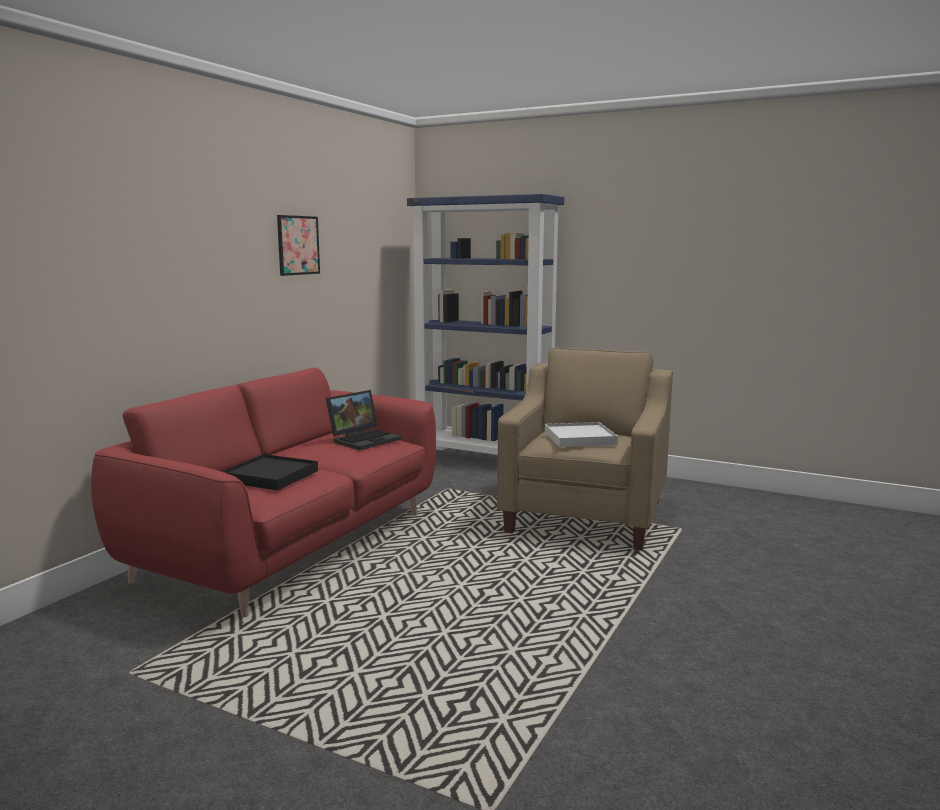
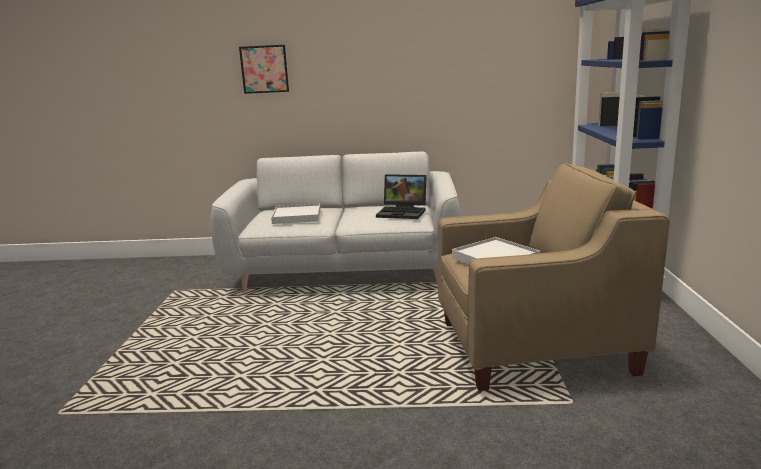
camera: 65 degrees right, 5 degrees up
(270, 476) = (297, 216): black tray -> white tray
(290, 546) = (345, 272): red sofa -> grey sofa
(298, 245) = (439, 52): picture -> picture (264, 69)

